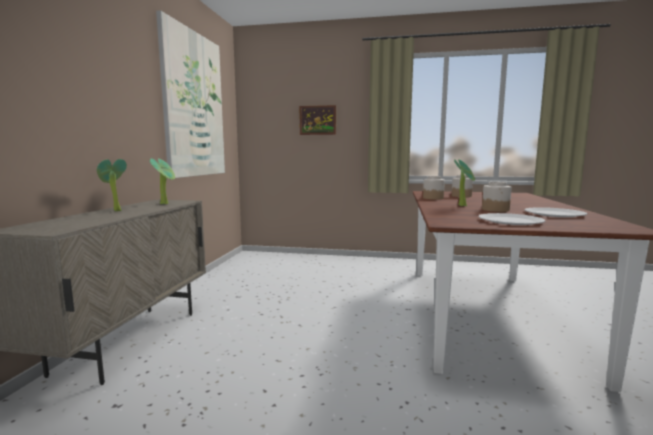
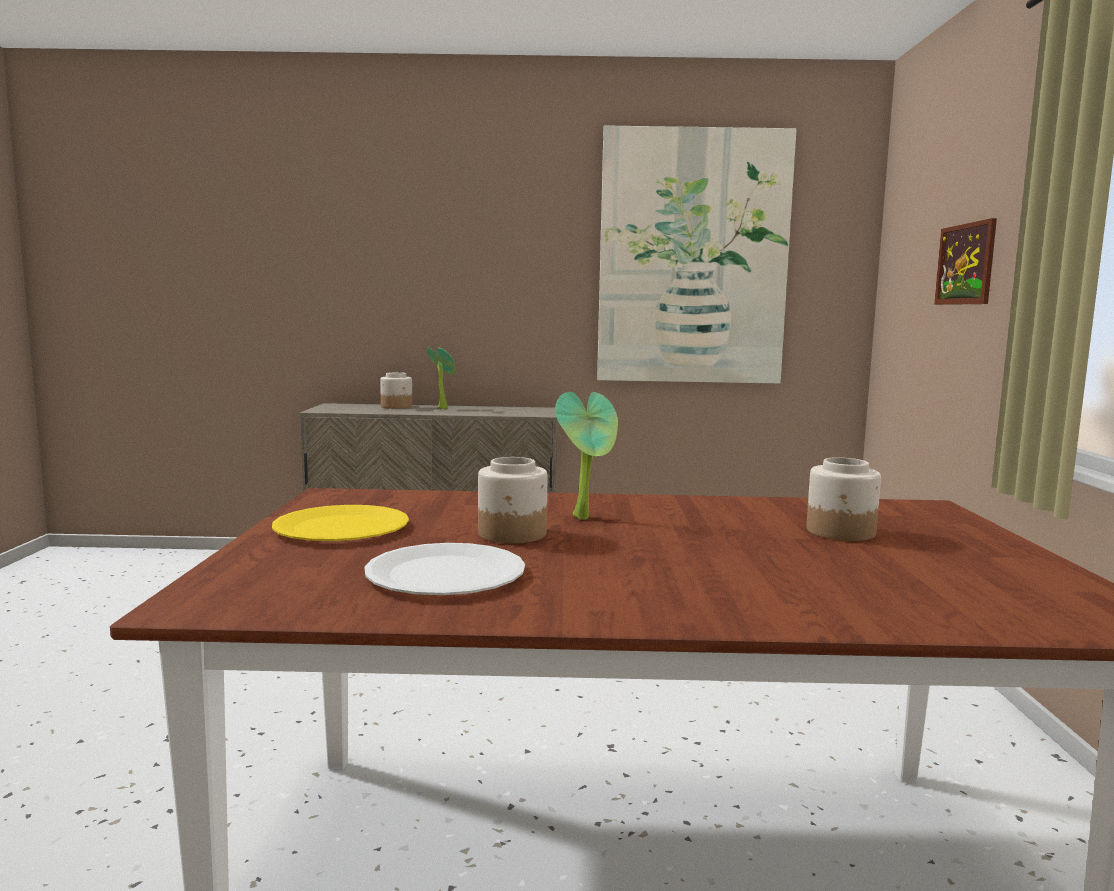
camera: 80 degrees right, 0 degrees up
(166, 203) = (512, 412): potted plant -> none
(433, 198) = (738, 506): jar -> jar (397, 407)
(510, 221) = (341, 527): white plate -> yellow plate

